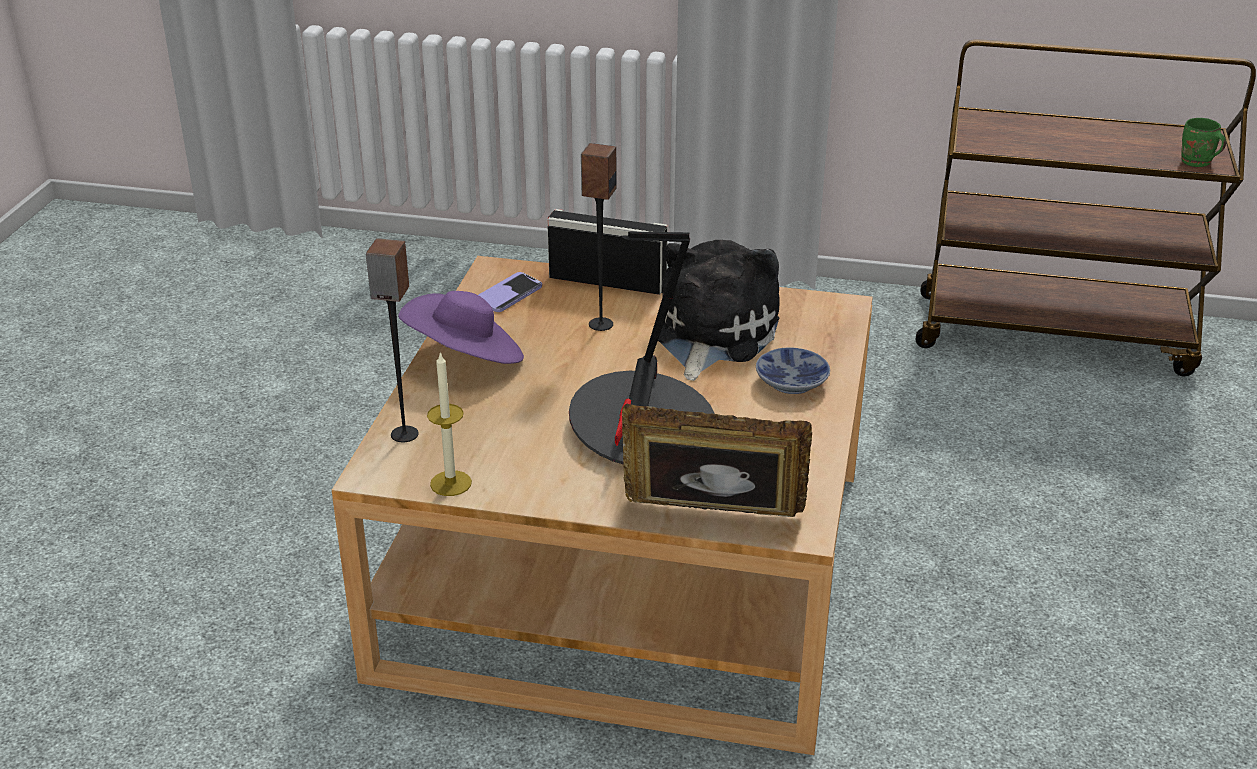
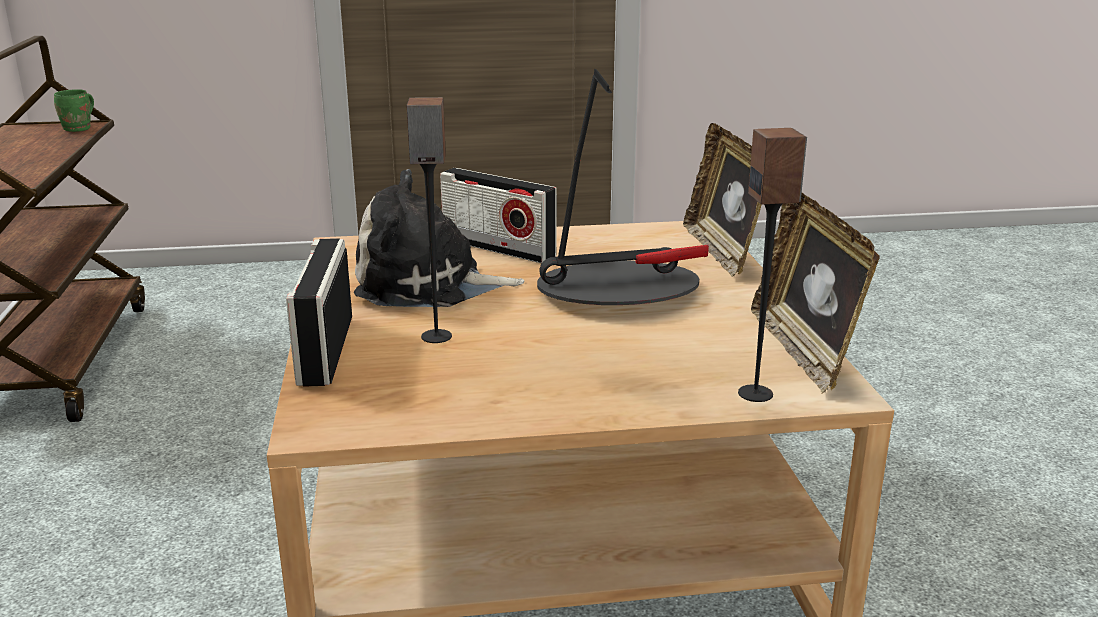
camera: 110 degrees left, 10 degrees down
(451, 483) = (804, 351): candle -> picture frame
(466, 358) = (567, 396): purple hat -> none
(509, 294) = (386, 403): phone -> none
(791, 384) = (498, 248): bowl -> radio

